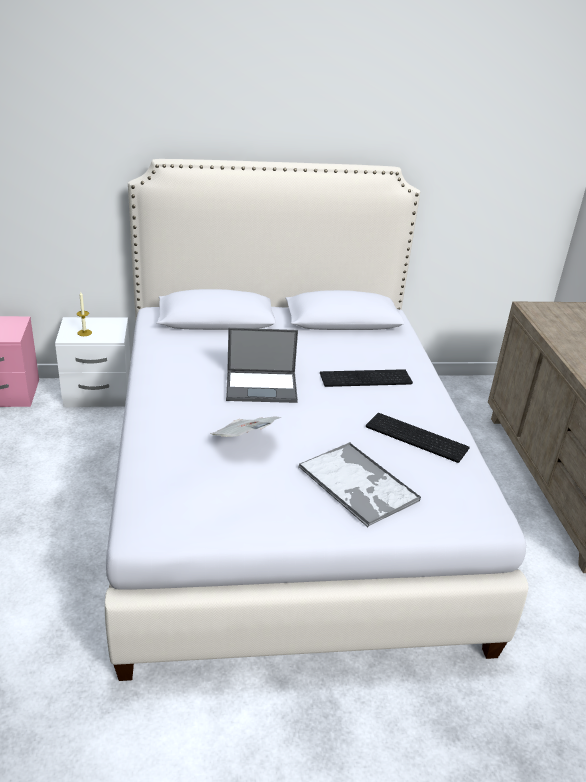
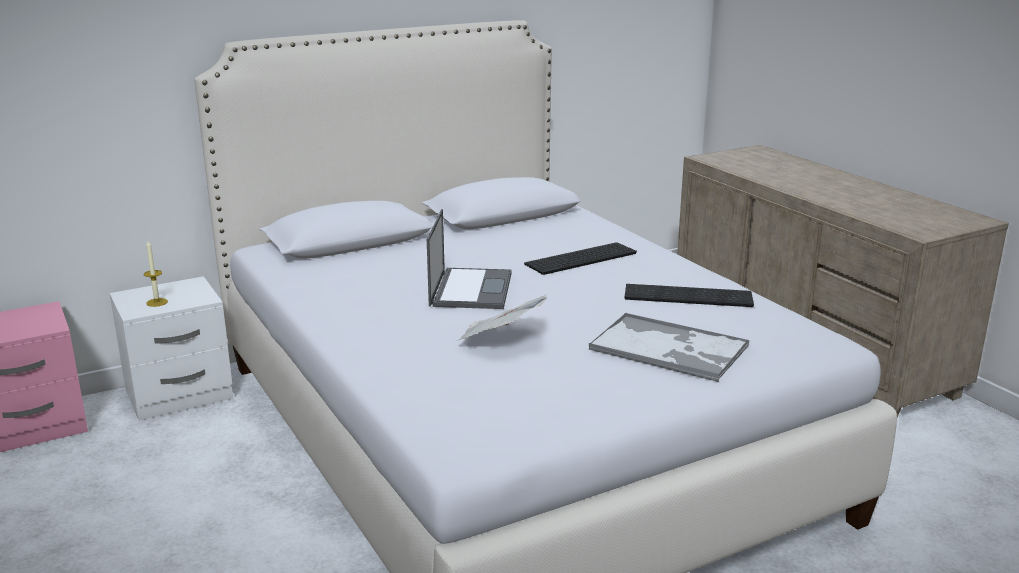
camera: 20 degrees left, 10 degrees down
(262, 386) = (471, 289): laptop -> laptop turned 60 degrees counterclockwise

